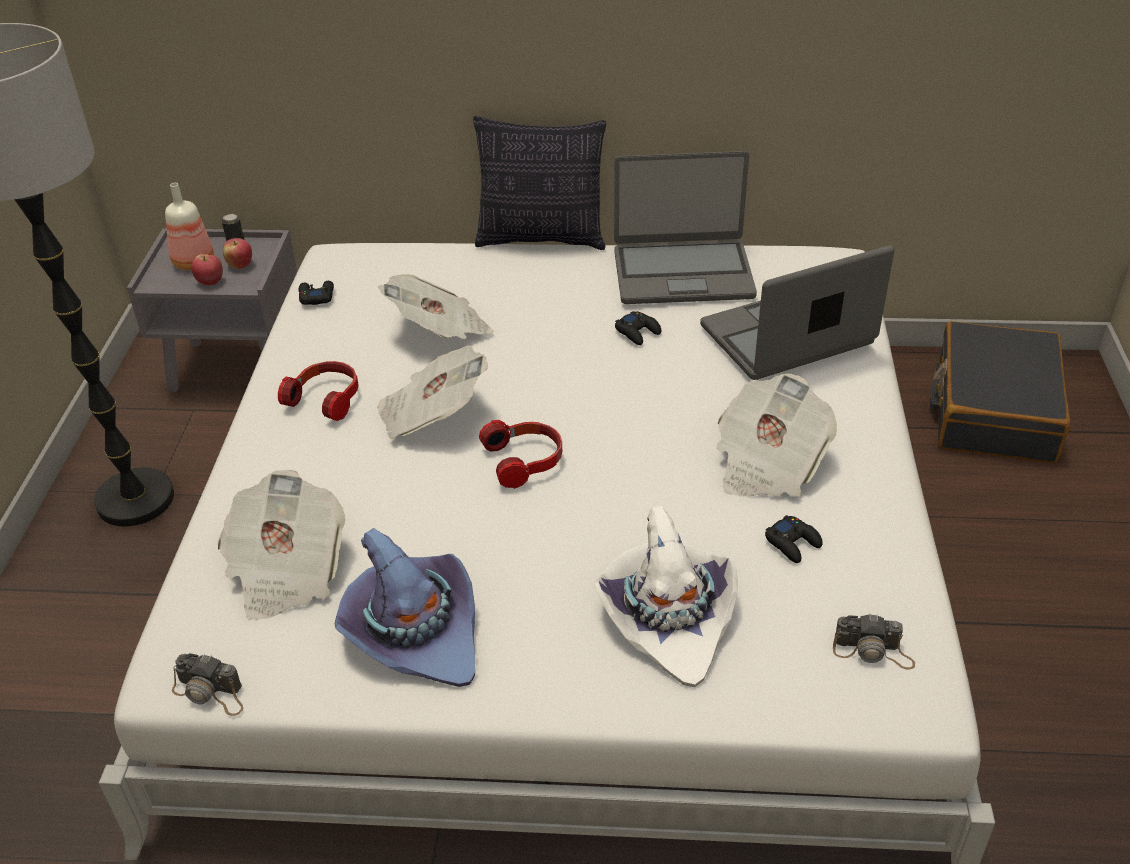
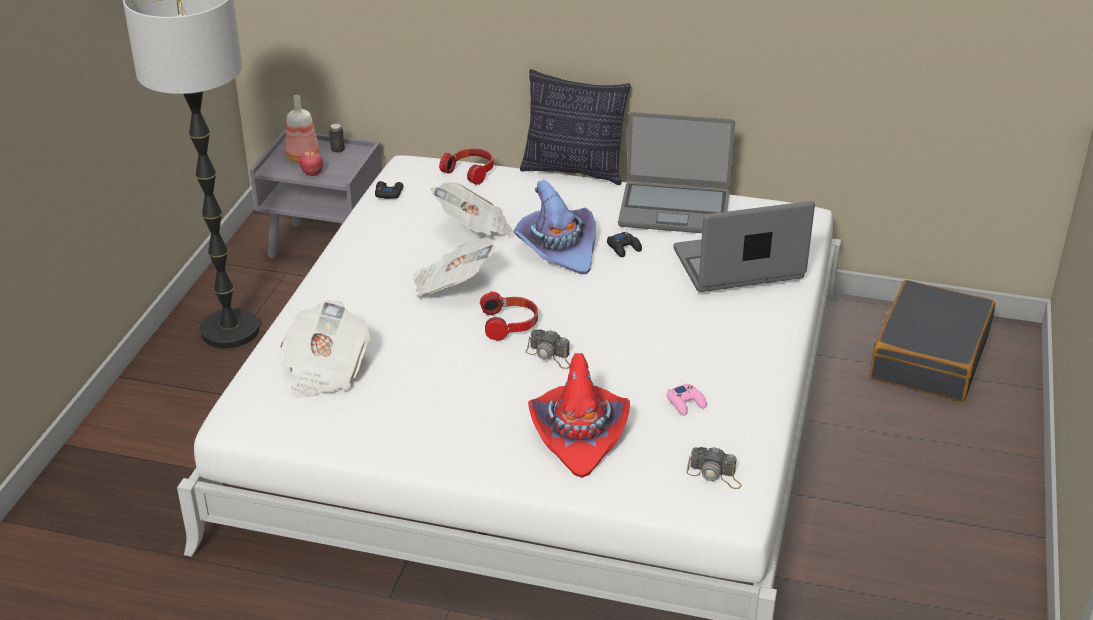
camera: 10 degrees right, 5 degrees down
(211, 692) = (259, 434): camera -> camera (550, 355)
(240, 265) = (337, 164): apple -> none
(326, 398) = (378, 265): headphones -> headphones (471, 172)
(414, 631) = (402, 419): purple hat -> purple hat (557, 248)
(668, 616) = (579, 435): white hat -> red hat
(767, 463) = (689, 350): newspaper -> none
(793, 543) = (686, 403): black game controller -> pink game controller

